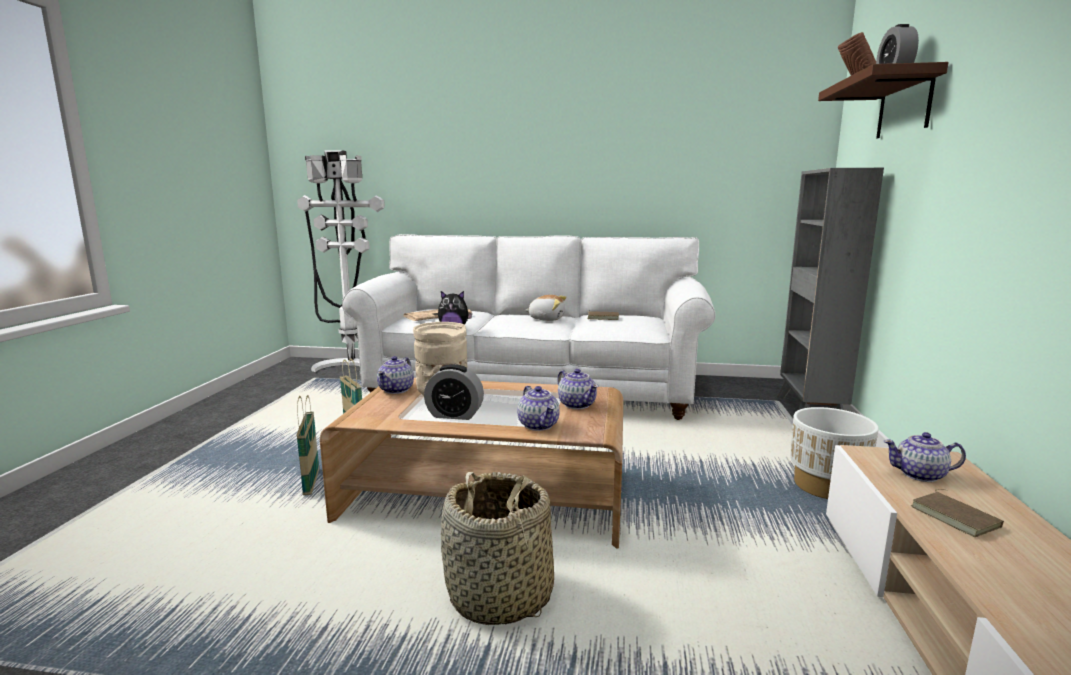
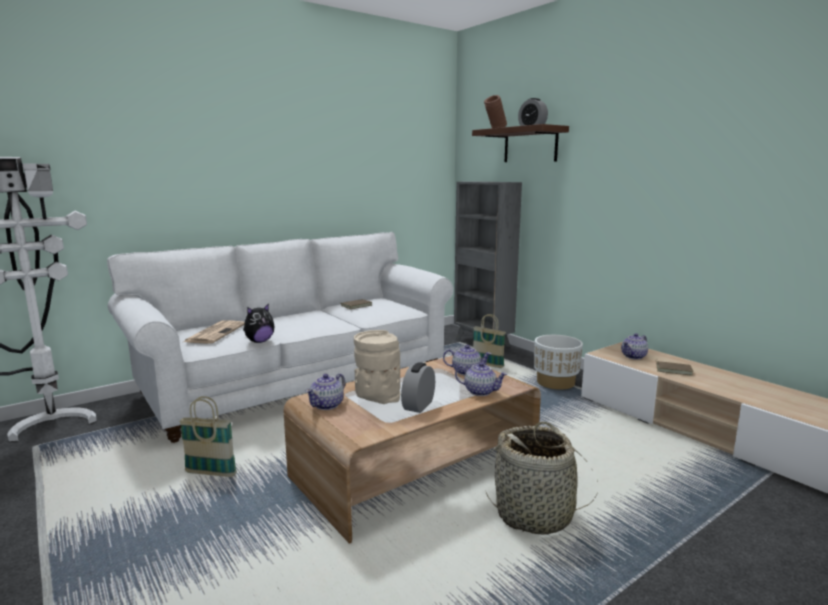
camera: 45 degrees left, 0 degrees up
(311, 483) = (266, 528): basket -> basket (487, 365)
(397, 390) = (327, 405): teapot -> teapot turned 60 degrees clockwise
(454, 415) = (418, 405): alarm clock -> alarm clock turned 150 degrees clockwise
(546, 319) = (311, 316): plush toy -> none

